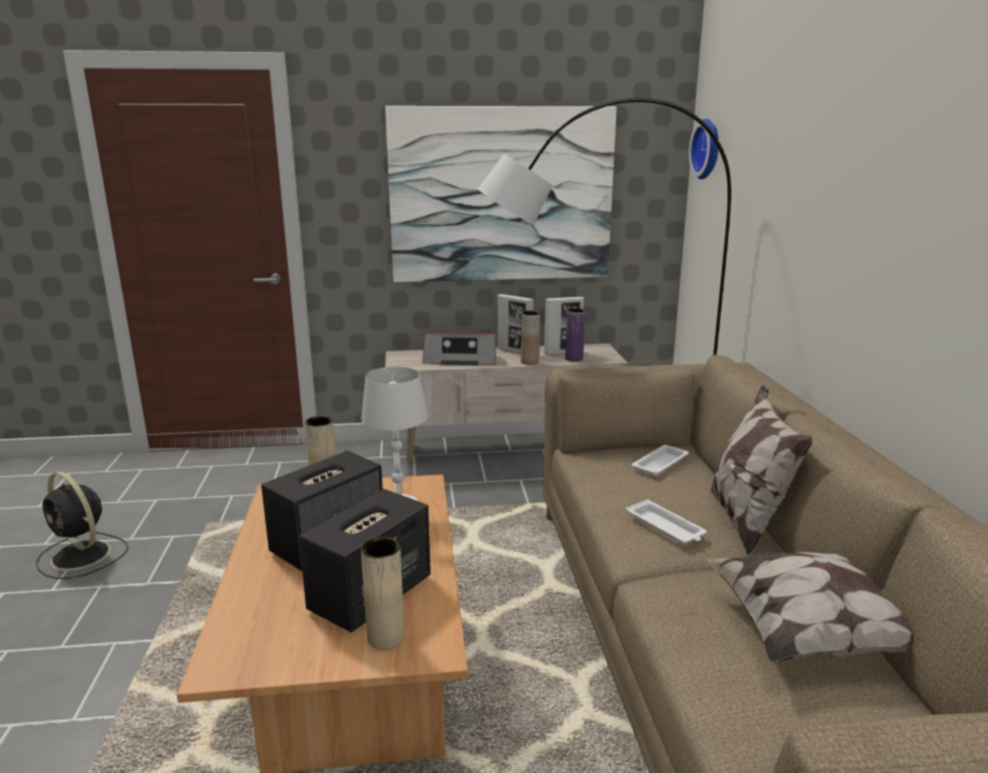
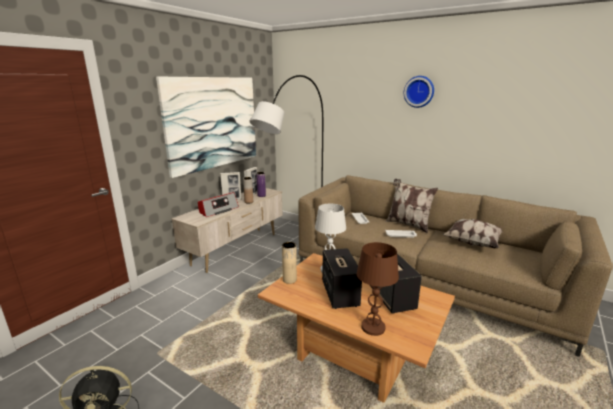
camera: 50 degrees left, 0 degrees up
(249, 606) = (372, 327): none -> brown table lamp
(386, 637) = (423, 303): beige vase -> none
(708, 149) = (291, 96): wall clock -> wall clock (419, 91)

